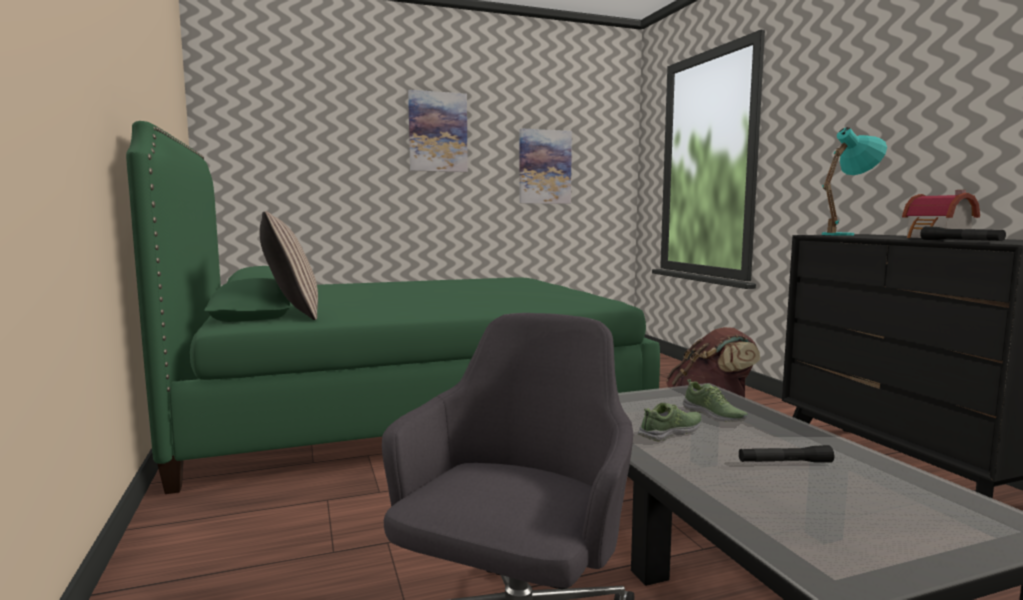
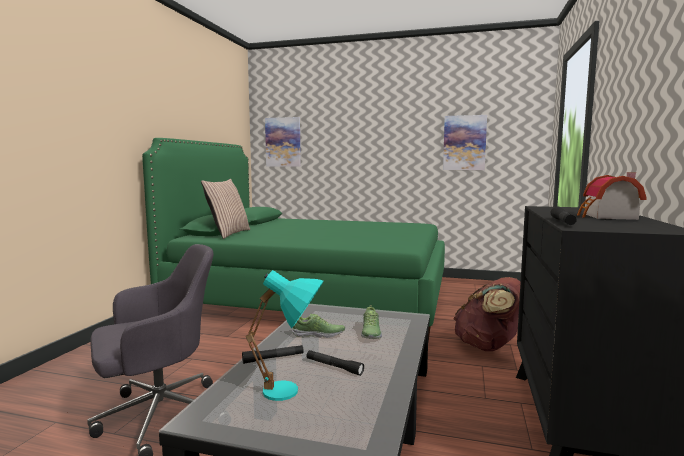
camera: 35 degrees right, 0 degrees up
(438, 132) = (385, 122): picture -> picture (283, 142)
(703, 475) = (273, 358): none -> black flashlight
(847, 234) = (574, 208): turquoise table lamp -> turquoise table lamp (292, 393)

